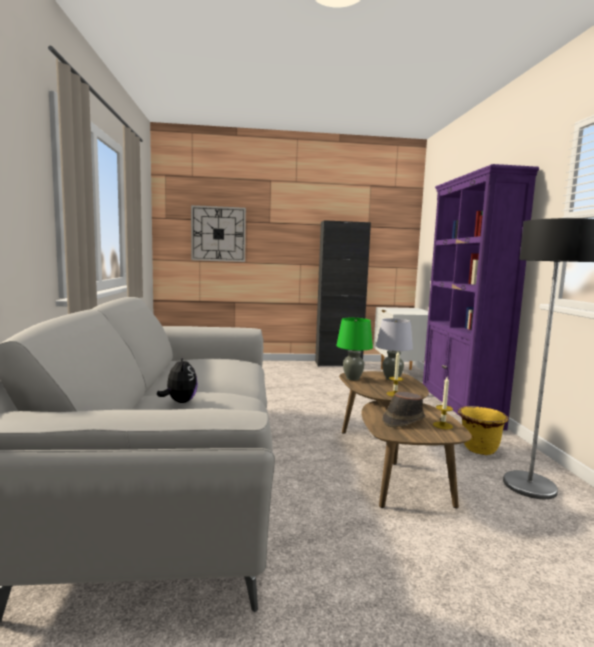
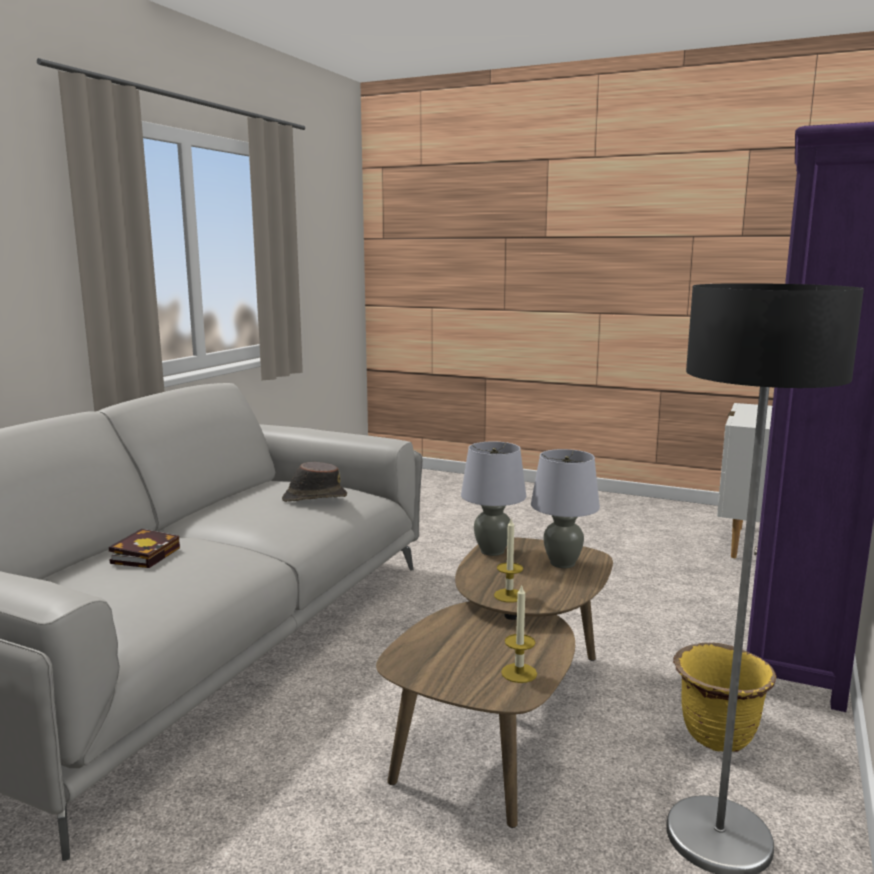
camera: 30 degrees right, 5 degrees up
(180, 402) = (146, 554): plush toy -> book
(218, 234) = (460, 261): wall clock -> none
(338, 364) = (662, 505): black cabinet -> none
(353, 378) = (492, 551): green table lamp -> grey table lamp
(403, 420) = (466, 647): brown hat -> brown hat (314, 498)

